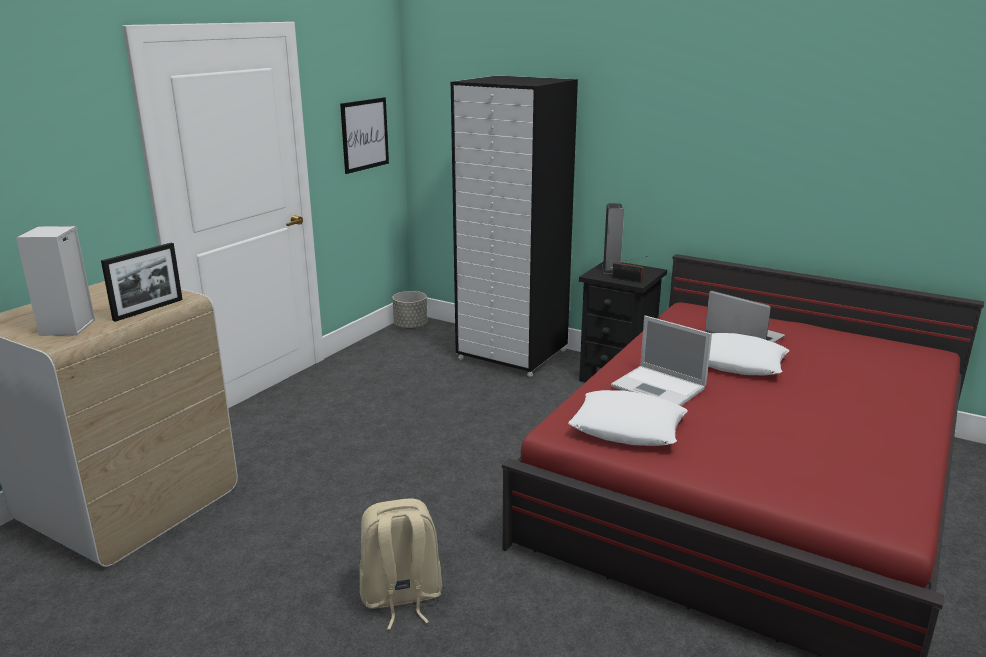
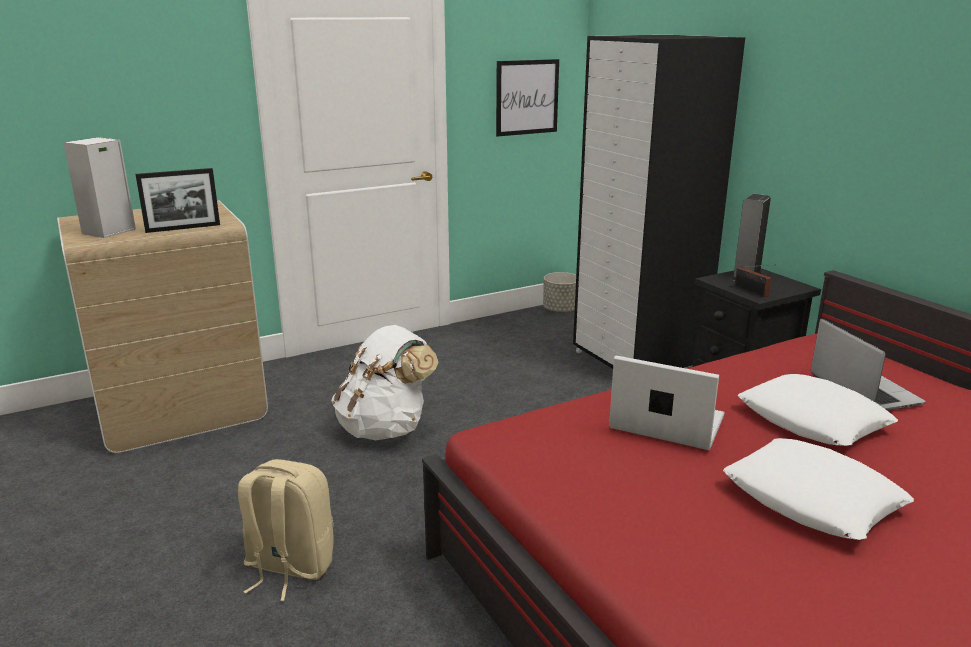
camera: 30 degrees right, 0 degrees up
(363, 464) = (386, 428): none -> white backpack
(628, 427) = (569, 456): white pillow -> white pillow (812, 499)
(660, 388) = (664, 422): laptop -> laptop turned 135 degrees clockwise

